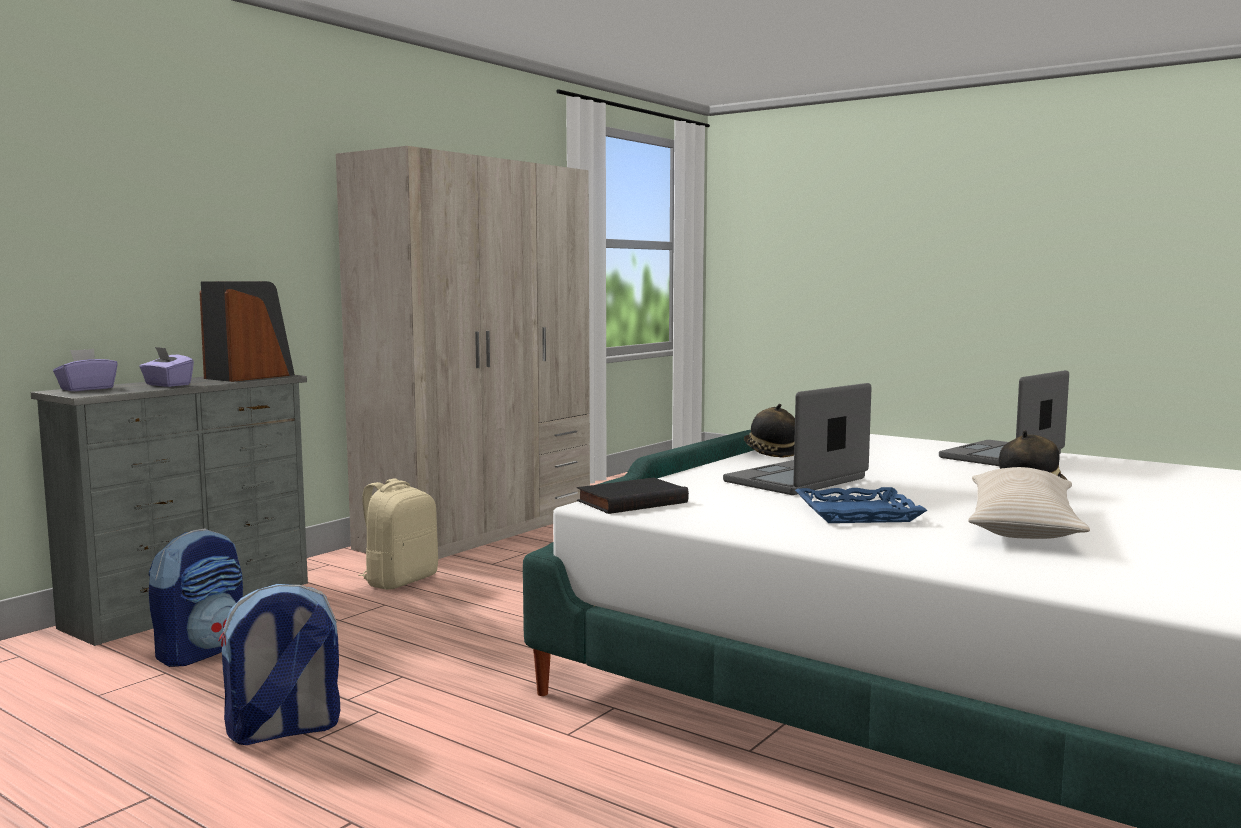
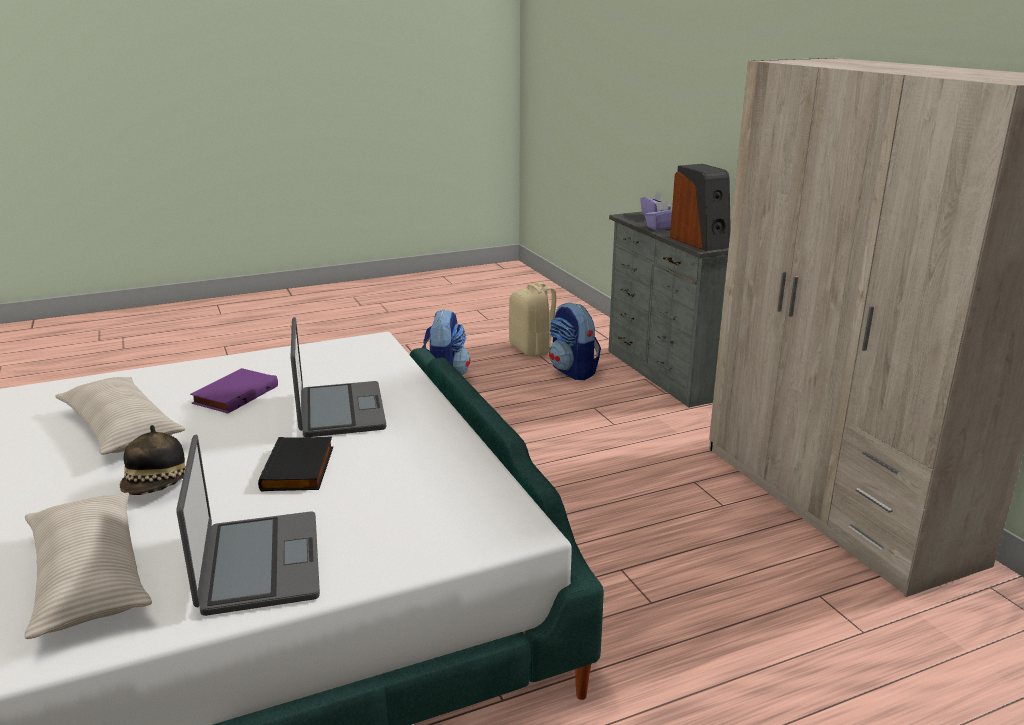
camera: 120 degrees right, 15 degrees up
(400, 581) = (669, 437): beige backpack -> beige backpack (532, 349)
(631, 501) = (369, 348): black book -> black book (300, 469)
(770, 453) = (455, 442): hat -> none
(857, 513) = (235, 394): blue tray -> purple book
(1122, 476) = (88, 577): none -> beige pillow

